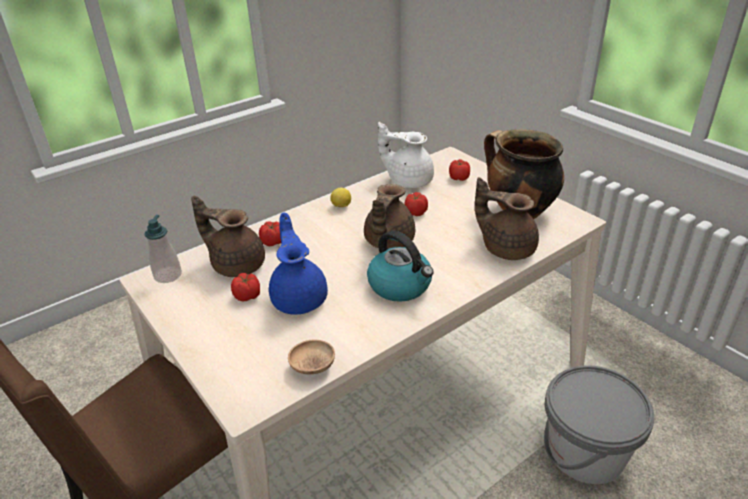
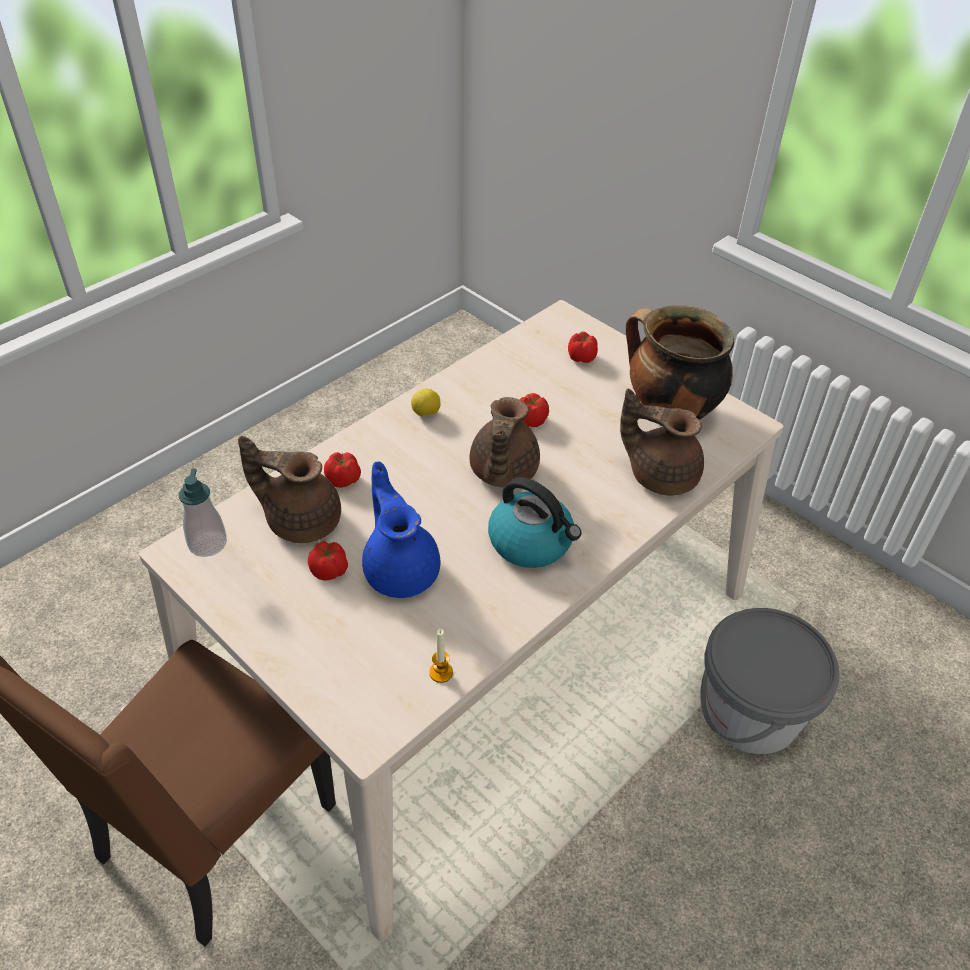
camera: 10 degrees left, 10 degrees up
(312, 366) = (441, 672): brown bowl -> candle
(408, 180) = (512, 363): white teapot -> none

